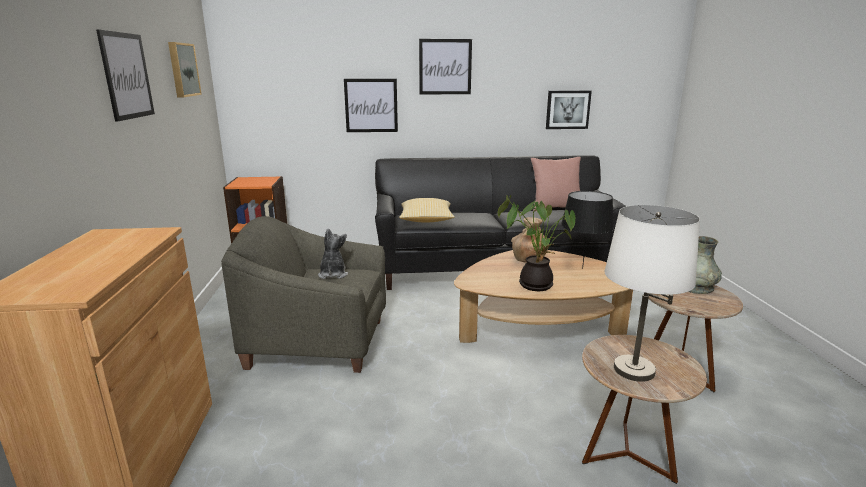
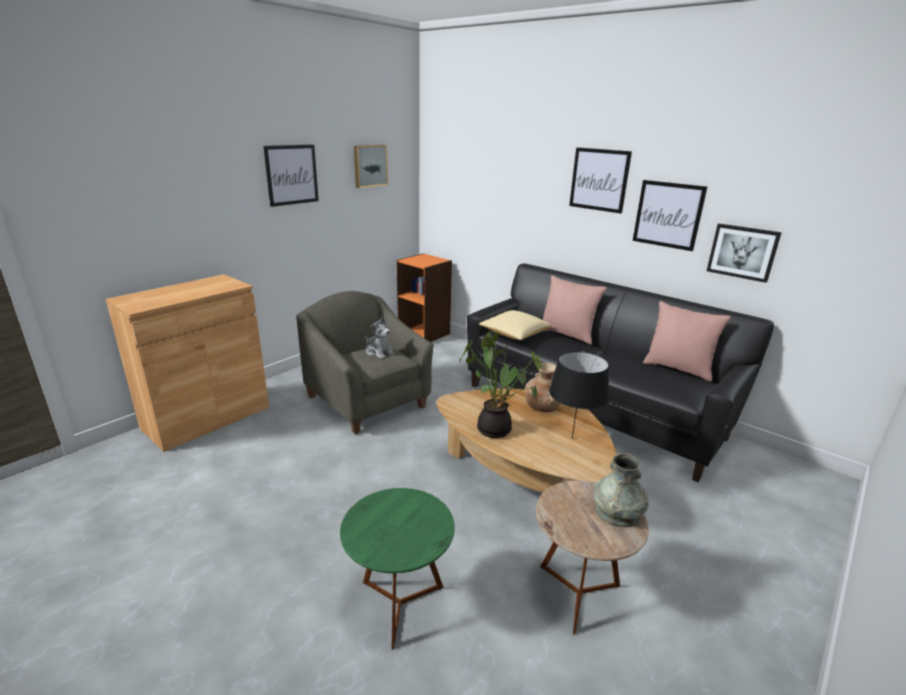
camera: 45 degrees right, 5 degrees up
(333, 274) = (379, 352): plush toy -> plush toy turned 90 degrees clockwise
(371, 105) = (526, 210): picture -> picture (668, 215)
(455, 210) = (567, 335): none -> pink pillow
(627, 456) = (399, 605): brown side table -> green side table
(633, 370) = (379, 523): white table lamp -> none

